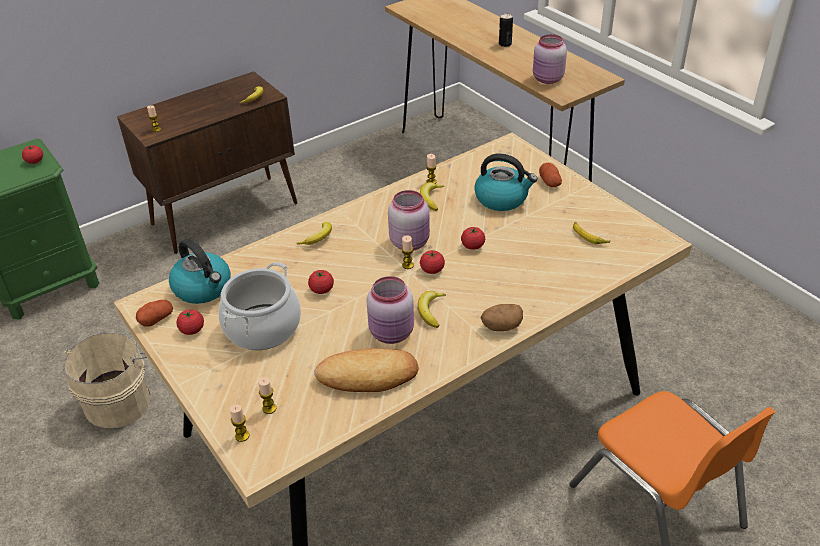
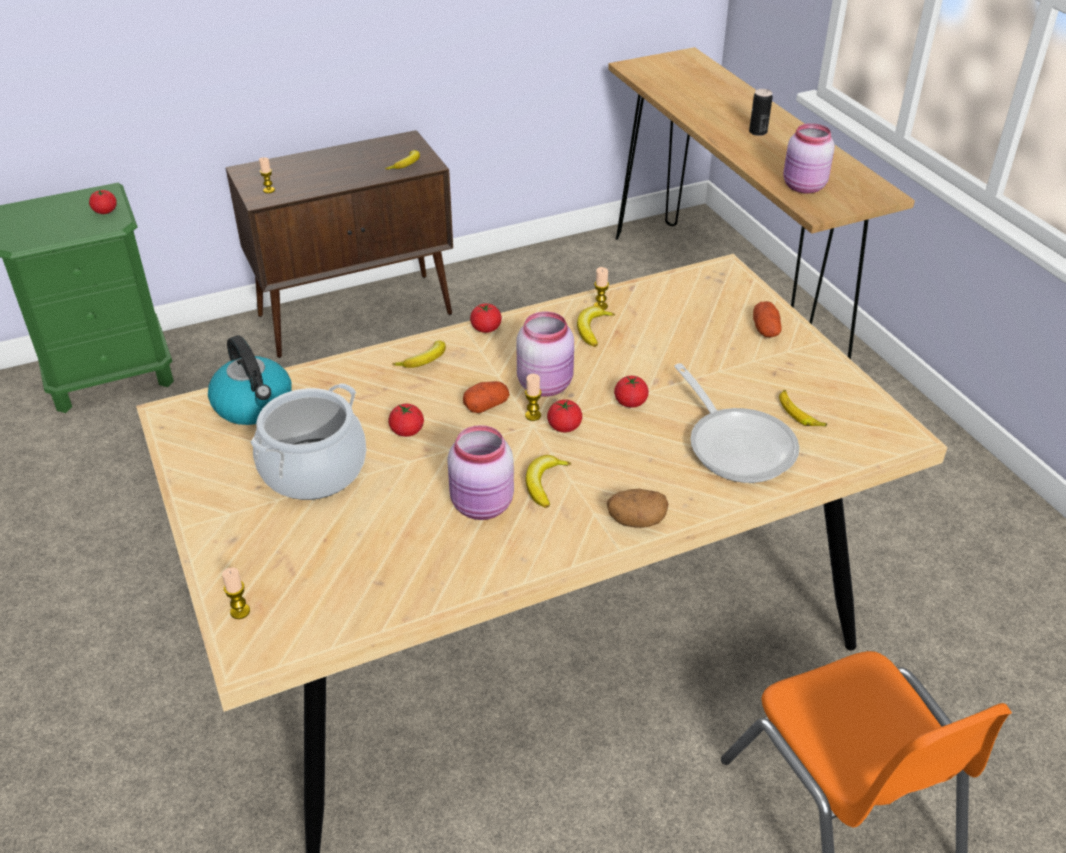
camera: 10 degrees right, 0 degrees up
(120, 401) = (157, 538): beige bucket -> none
(156, 319) = (181, 437): potato -> potato (486, 406)
(192, 330) = (222, 458): tomato -> tomato (486, 328)
(269, 408) = (287, 580): candle -> none
(368, 375) = (432, 558): bread -> none
(502, 198) = (691, 343): kettle -> none
(554, 264) = (737, 445): none -> frying pan

